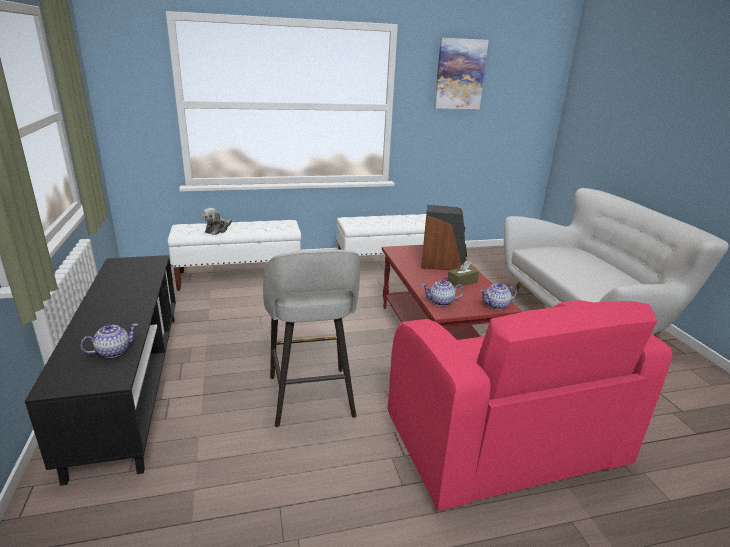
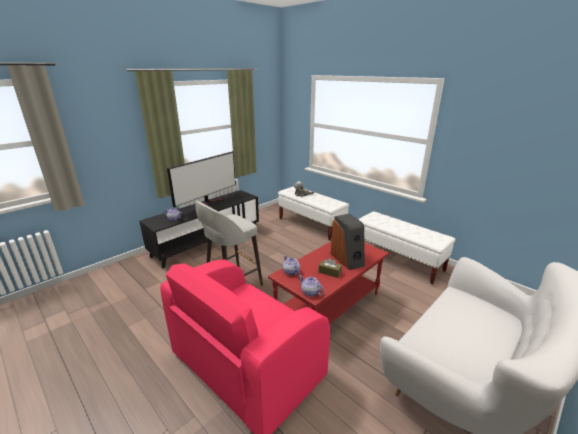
camera: 60 degrees right, 0 degrees up
(106, 297) = (210, 202): none -> television
(460, 74) = (500, 121): picture -> none

